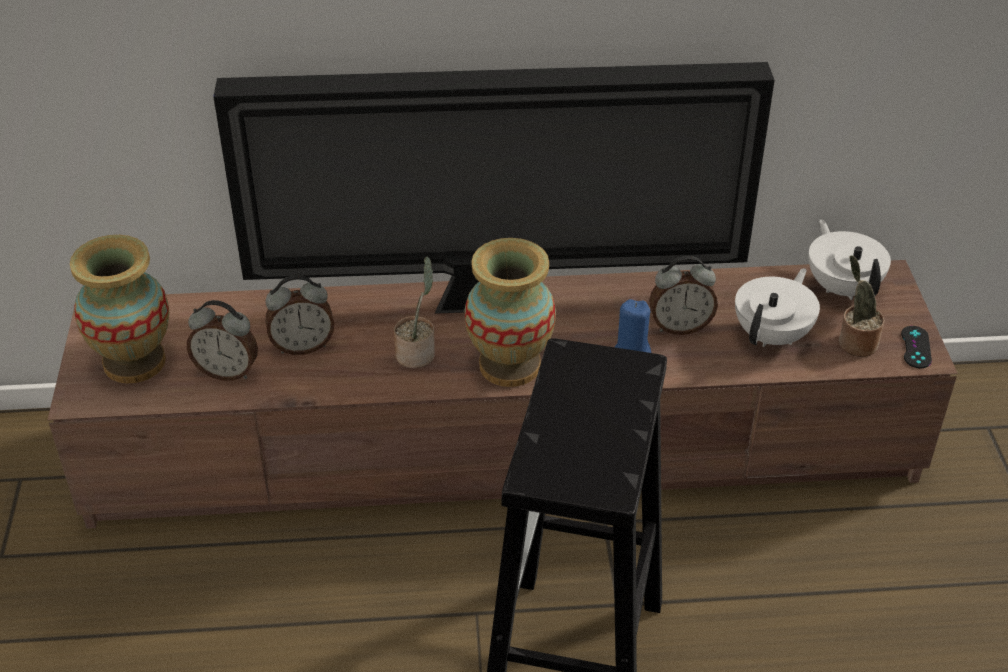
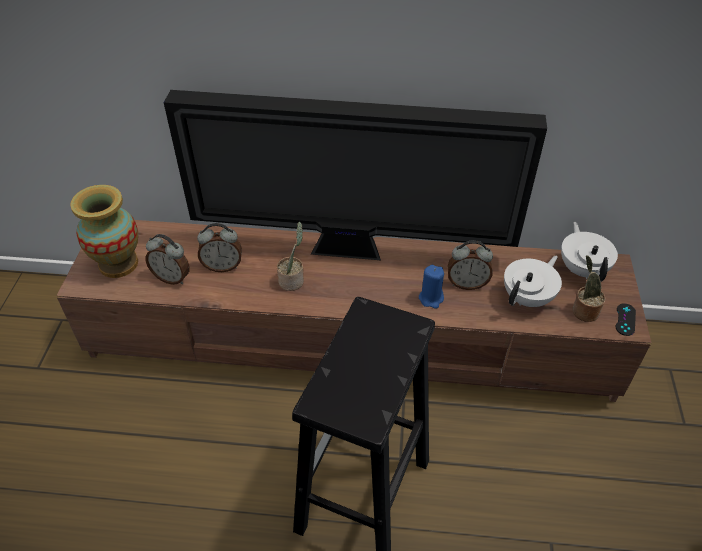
camera: 10 degrees right, 5 degrees up
(510, 365) = (349, 297): vase -> none

